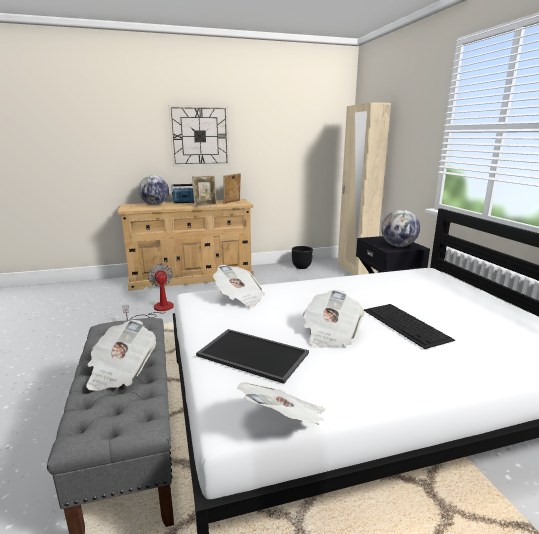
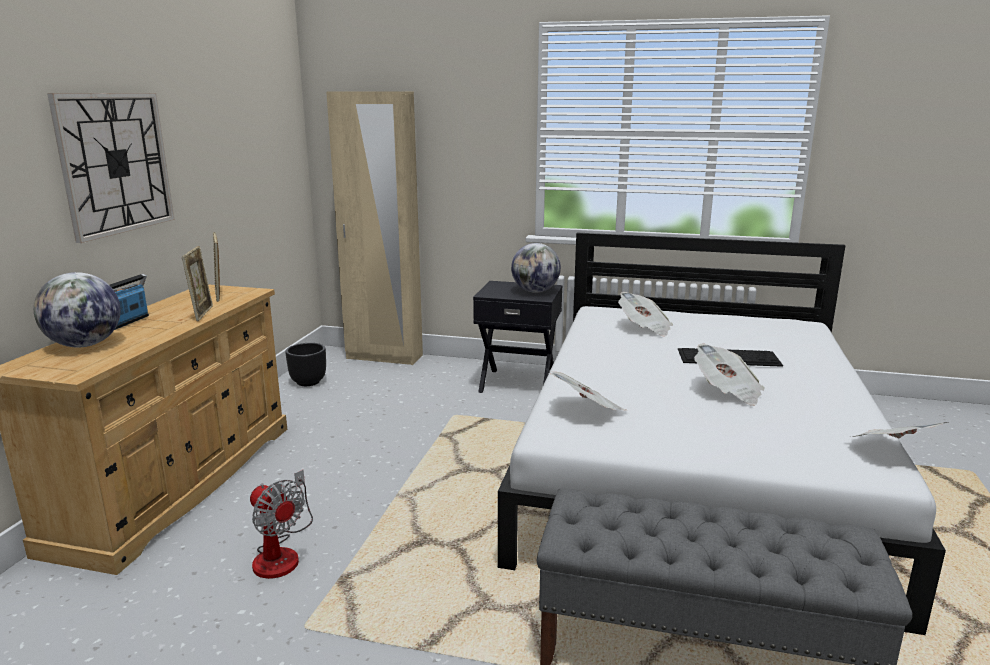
camera: 60 degrees left, 0 degrees up
(121, 371) = (730, 534): newspaper -> newspaper (645, 328)
(157, 309) = (281, 553): fan -> fan turned 150 degrees counterclockwise
(251, 355) = (759, 438): tray -> none

